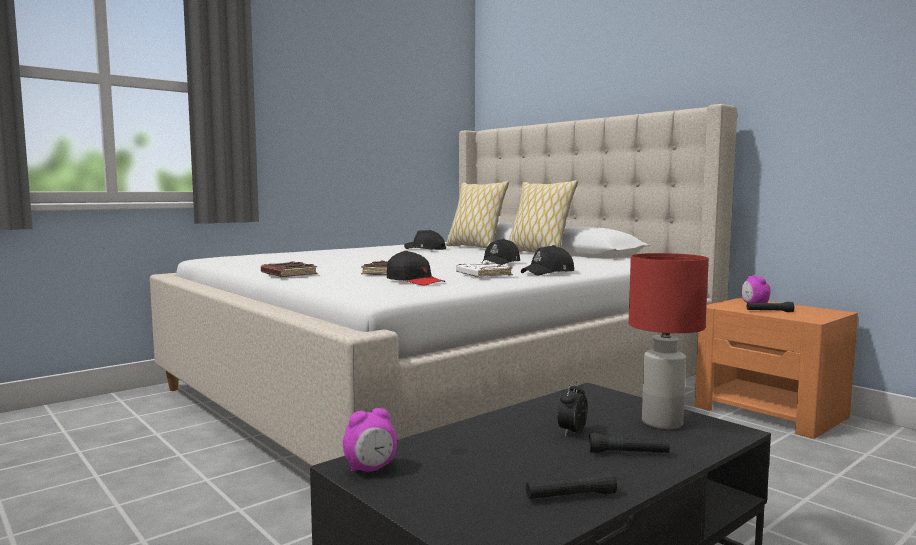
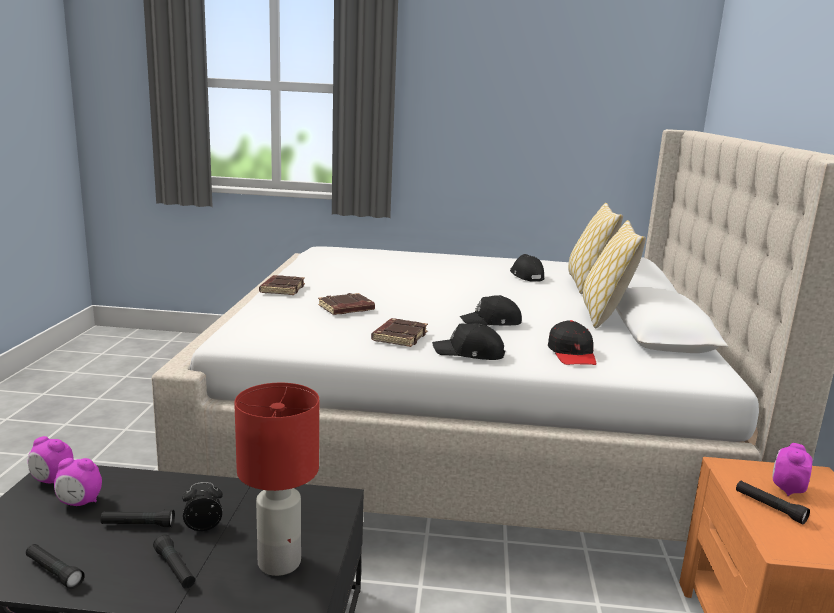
camera: 45 degrees right, 10 degrees up
(415, 281) = (319, 328): black cap -> black cap (572, 354)
(445, 465) = (79, 503): none -> alarm clock
(482, 275) = (399, 337): white book -> brown book
(531, 452) = (138, 525): none -> black flashlight

